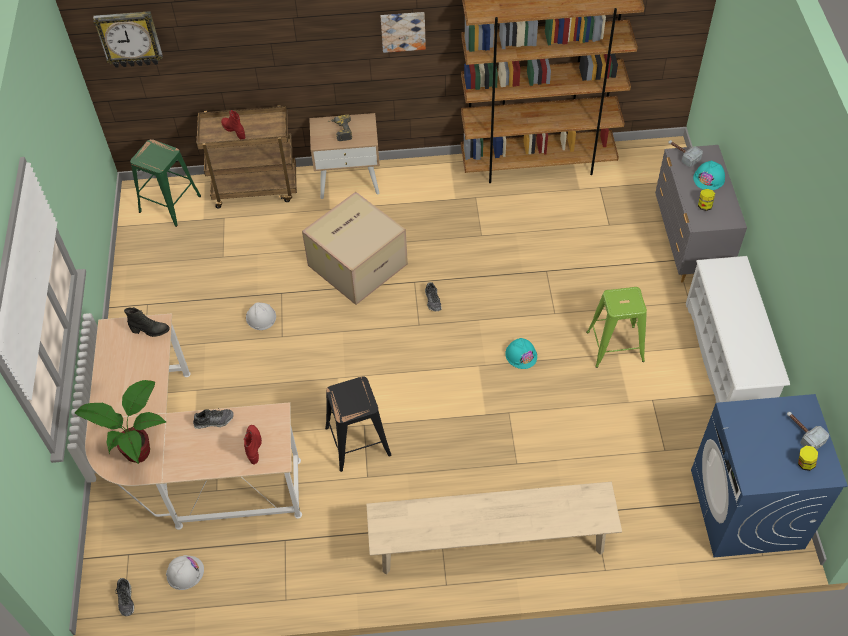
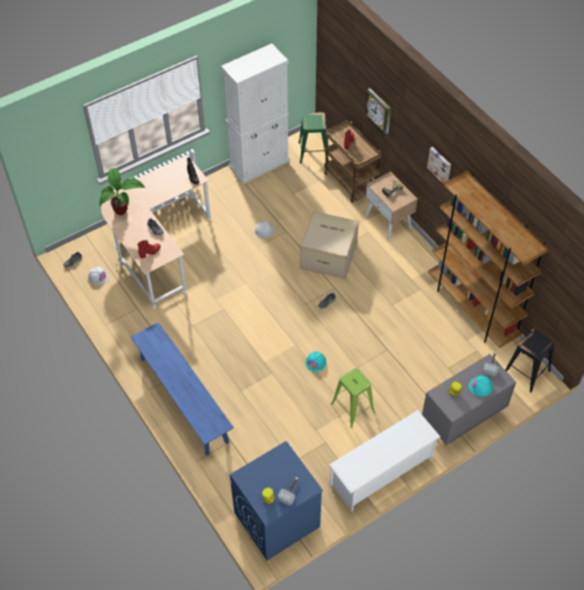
camera: 60 degrees right, 0 degrees up
(129, 38) = (336, 55): wall clock -> wall clock (379, 112)
(138, 271) = (259, 164): none -> white cabinet
(358, 441) = (212, 311): black stool -> black stool (527, 372)
(491, 544) = (183, 399): beige bench -> blue bench

